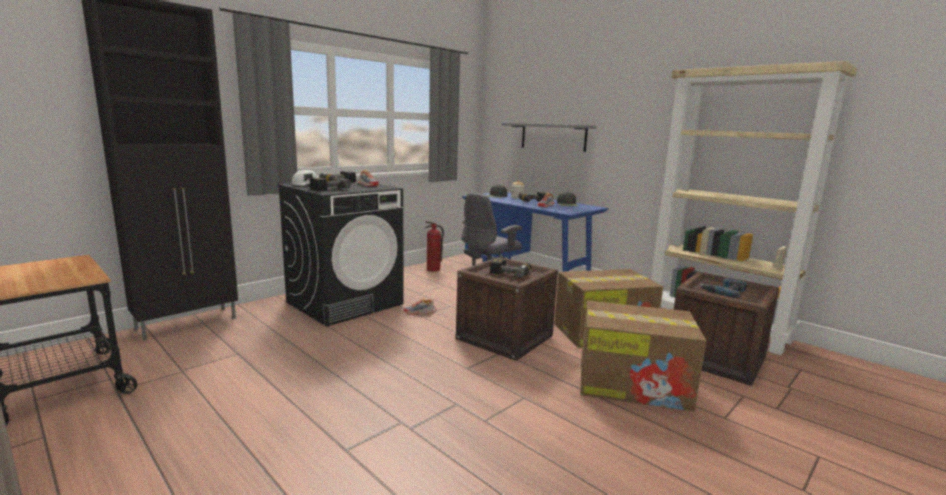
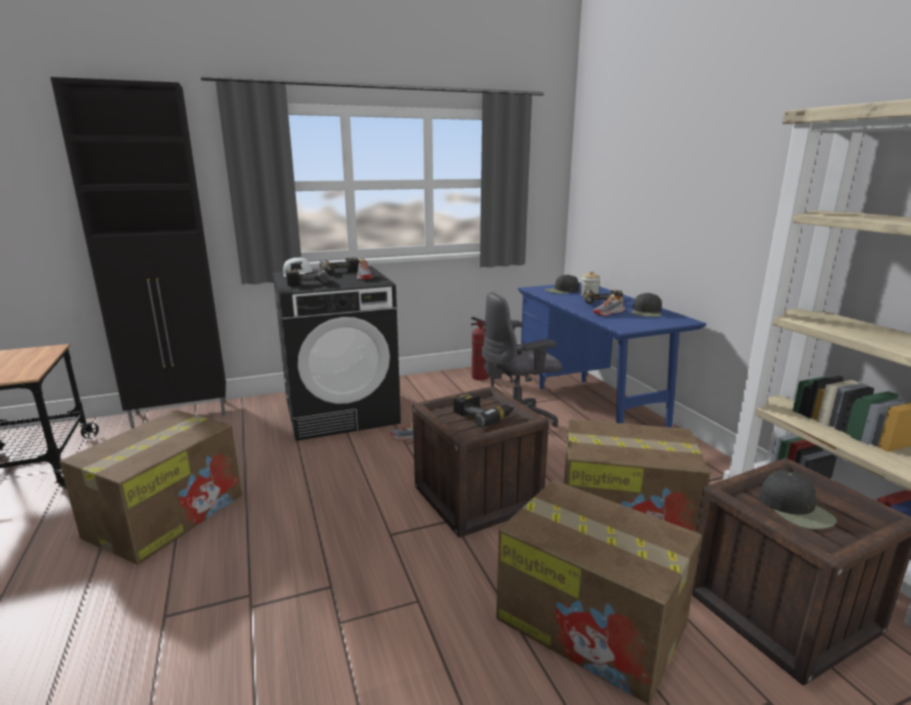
camera: 25 degrees right, 5 degrees up
(265, 391) = (167, 514): none -> cardboard box
(553, 137) = (646, 210): grey shelf -> none
(724, 291) = (796, 509): power drill -> black cap

